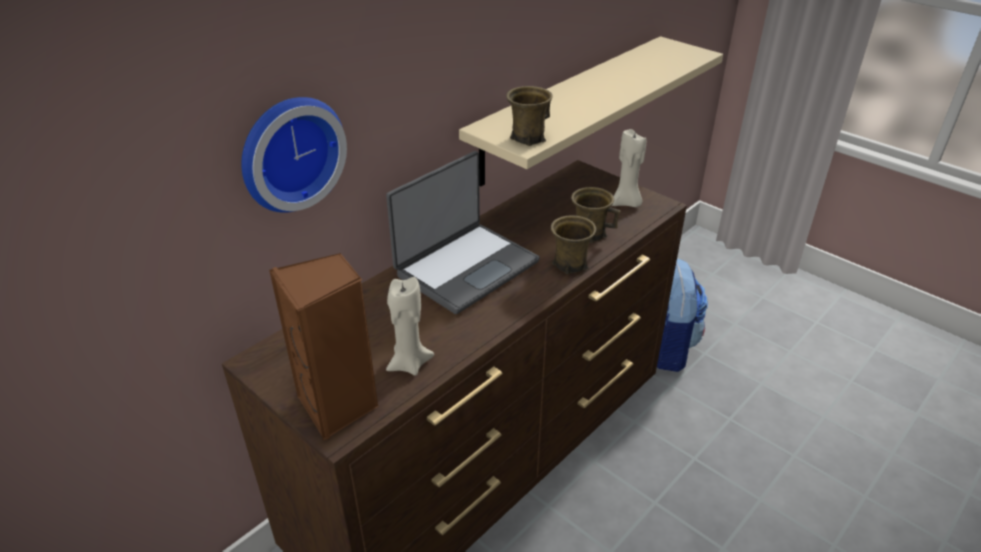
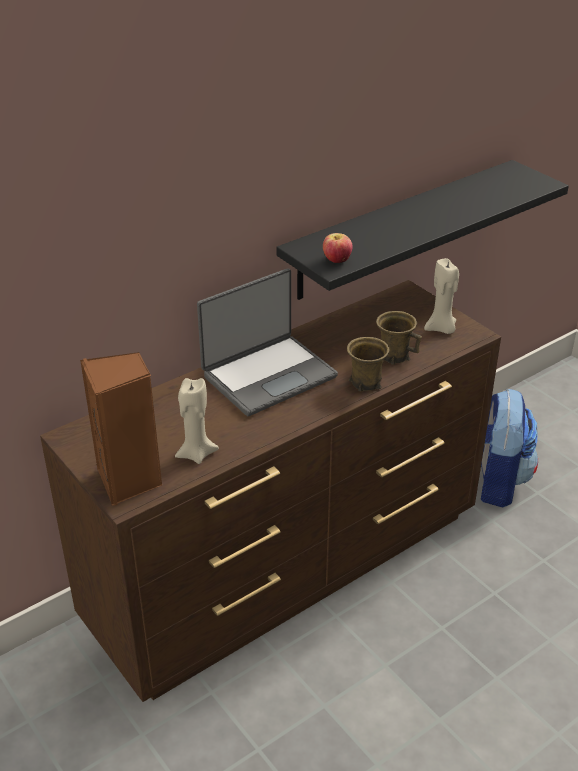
camera: 10 degrees right, 0 degrees up
(289, 152) = (112, 261): wall clock -> none
(527, 137) = (337, 260): brown mug -> apple
(569, 108) = (400, 229): beige shelf -> black shelf

